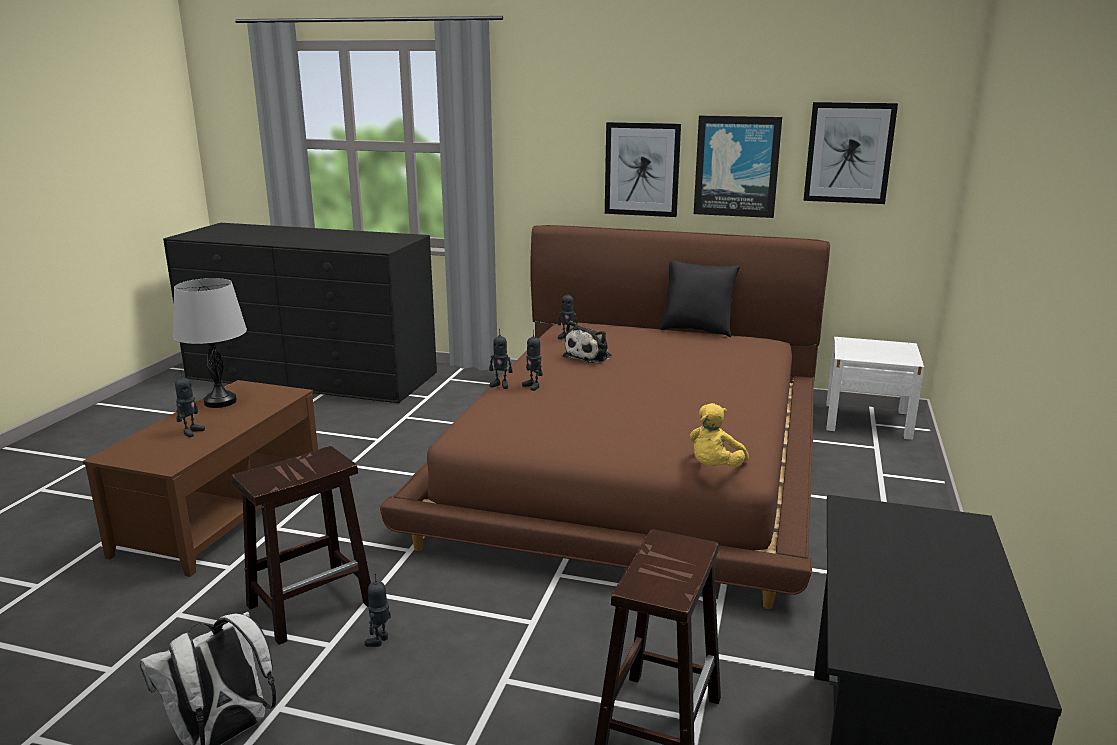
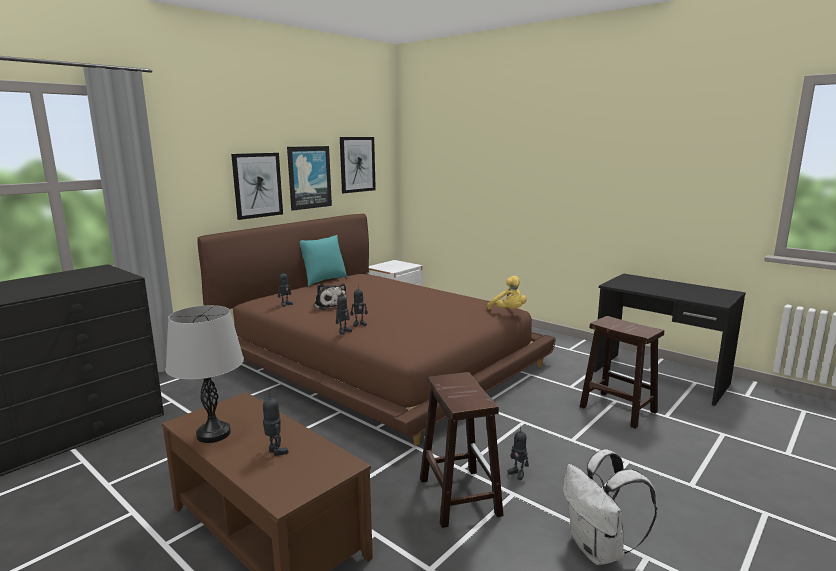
camera: 65 degrees left, 5 degrees down
(697, 330) = (324, 280): black pillow -> turquoise pillow

